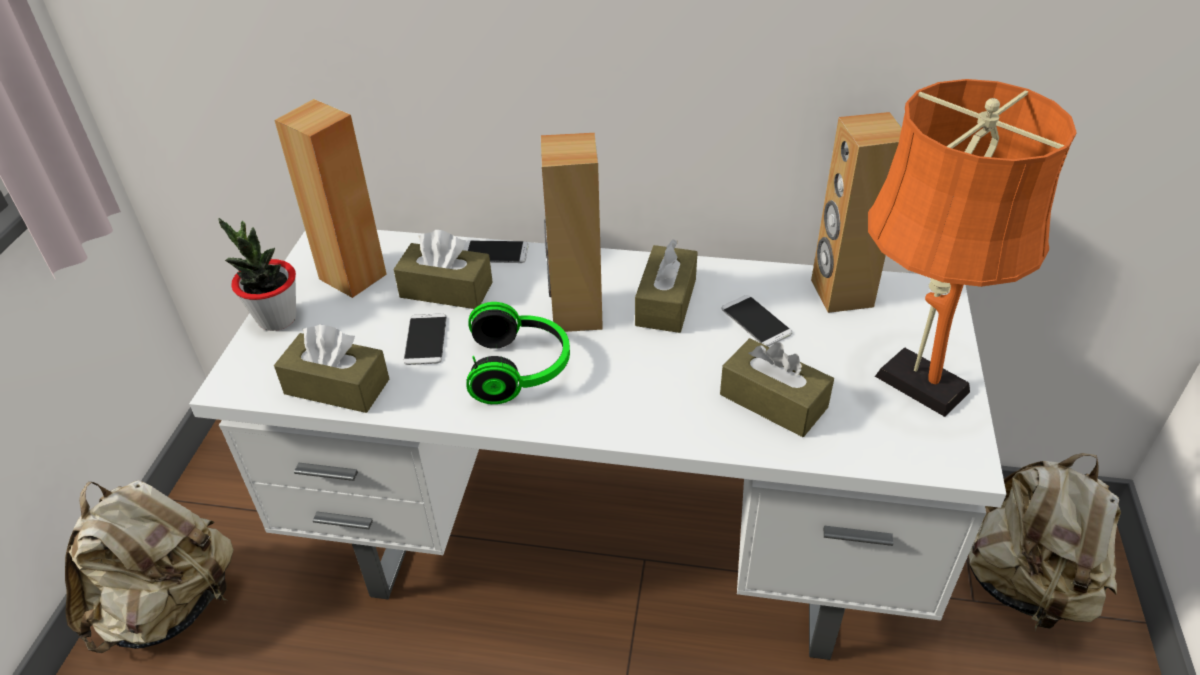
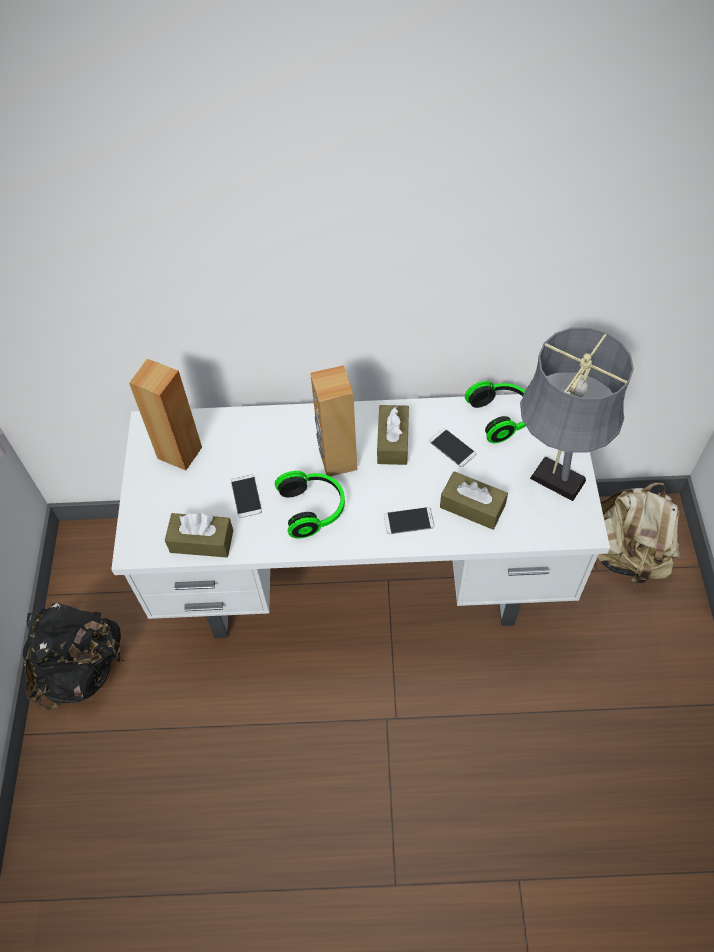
camera: 10 degrees left, 15 degrees up
(170, 606) = (82, 669): beige backpack -> black backpack
(276, 318) = (141, 495): potted plant -> none
(446, 290) = (247, 454): brown tissue box -> none
(495, 253) = (270, 417): phone -> phone (409, 521)
(840, 293) = (502, 417): brown speaker -> headphones
(914, 379) = (552, 477): orange table lamp -> grey table lamp

